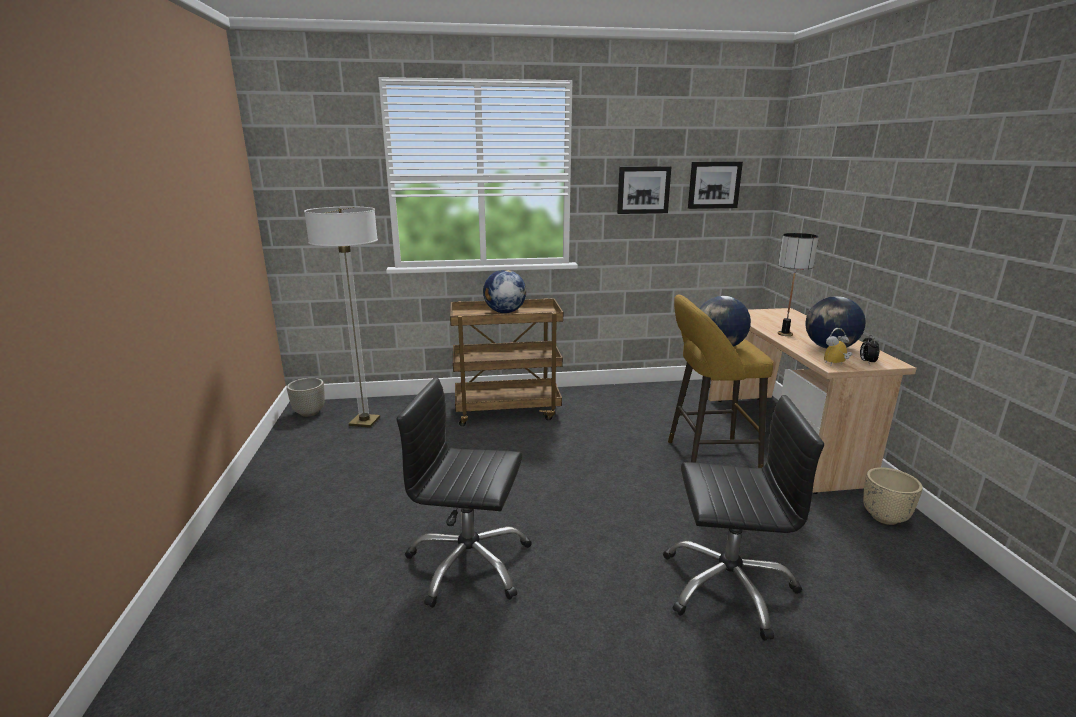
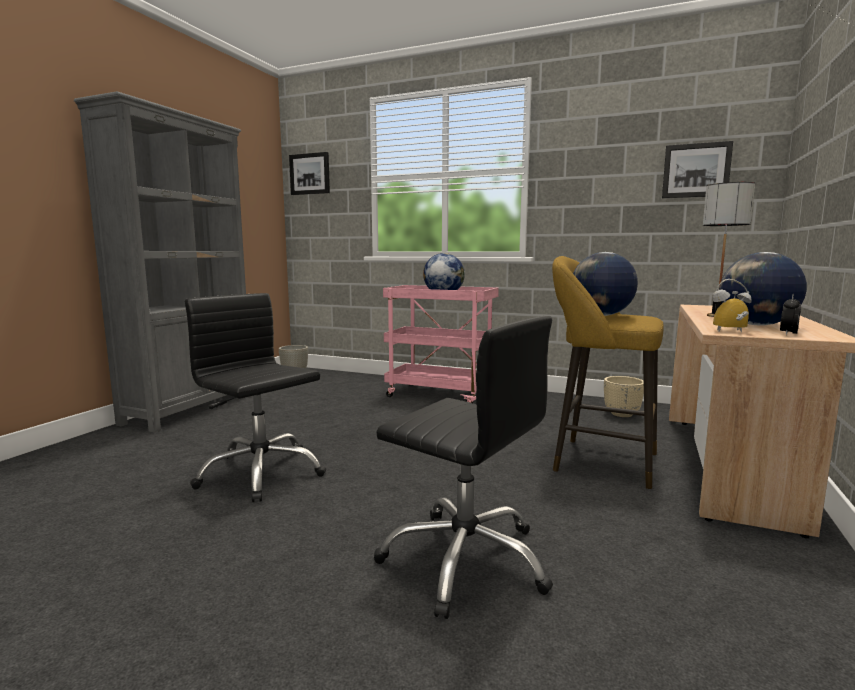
camera: 30 degrees right, 10 degrees down
(259, 502) = (191, 409): none -> grey bookcase
(364, 422) = (322, 383): floor lamp -> none
(507, 411) = (441, 394): brown cart -> pink cart
(643, 190) = (607, 180): picture -> picture (310, 174)
(885, 517) = (795, 570): beige planter -> beige planter (622, 414)

